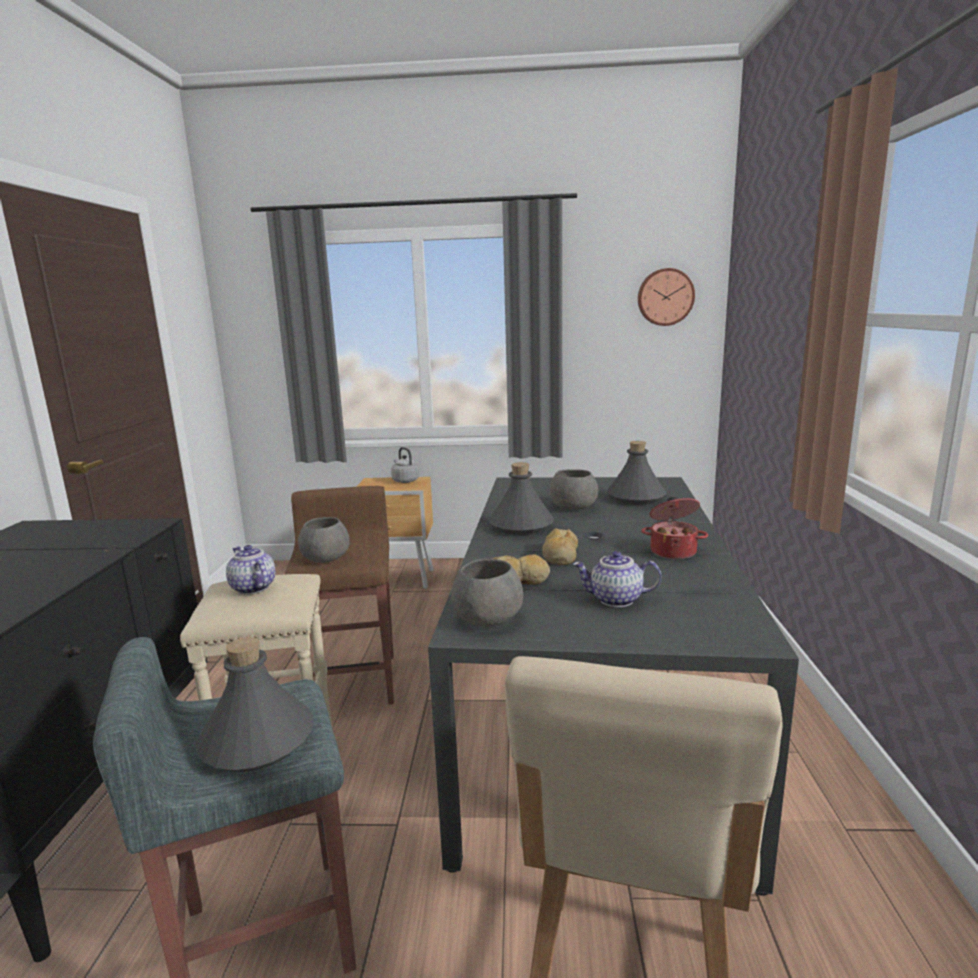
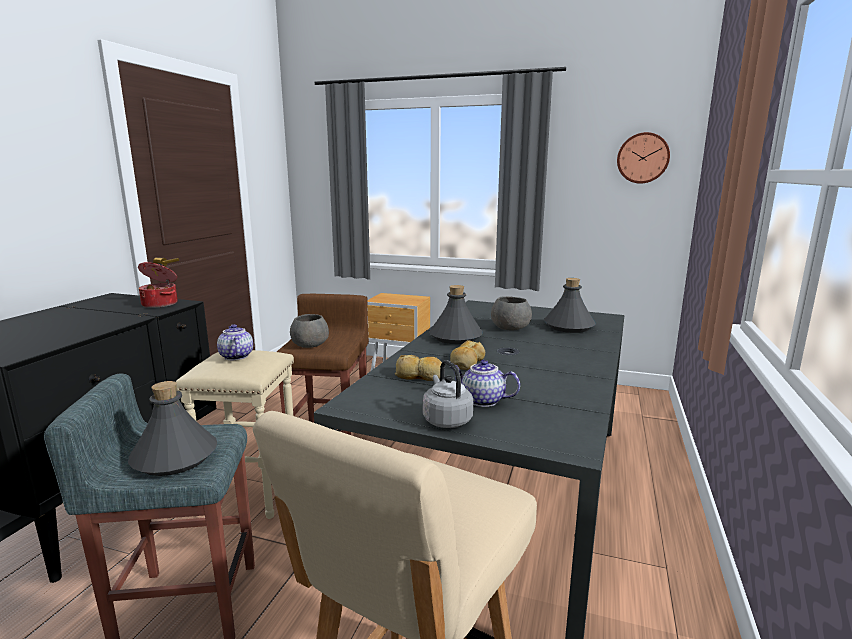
camera: 15 degrees right, 0 degrees up
(404, 480) = (408, 297): grey kettle -> grey kettle (446, 420)
(487, 618) = (372, 399): grey bowl -> none
(673, 551) = (564, 371): cooking pot -> cooking pot (161, 304)

